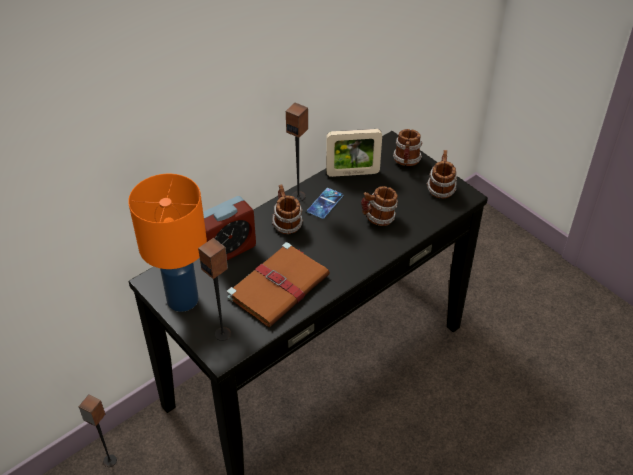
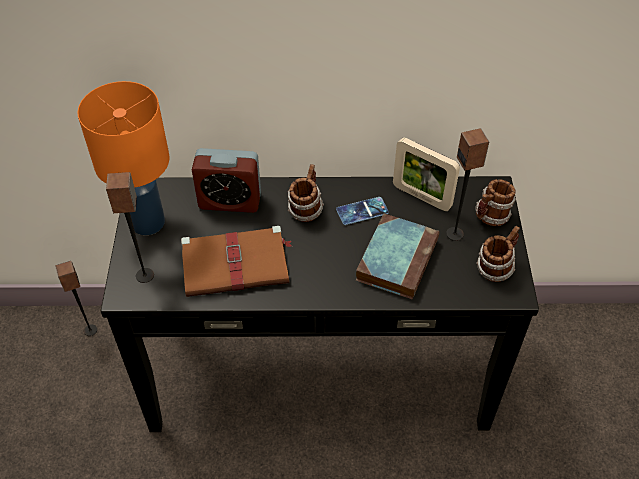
camera: 40 degrees right, 5 degrees up
(298, 196) = (345, 189): speaker -> speaker (455, 234)
(378, 218) = (397, 258): mug -> book

